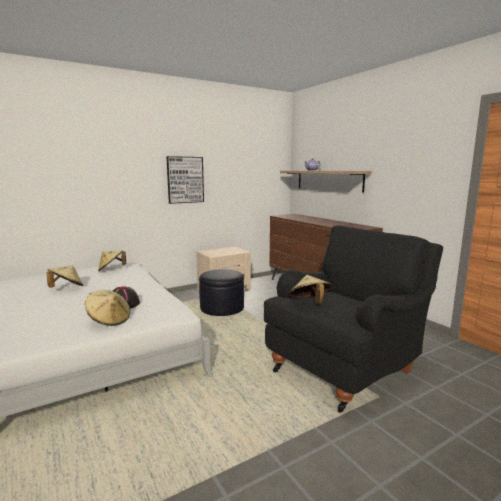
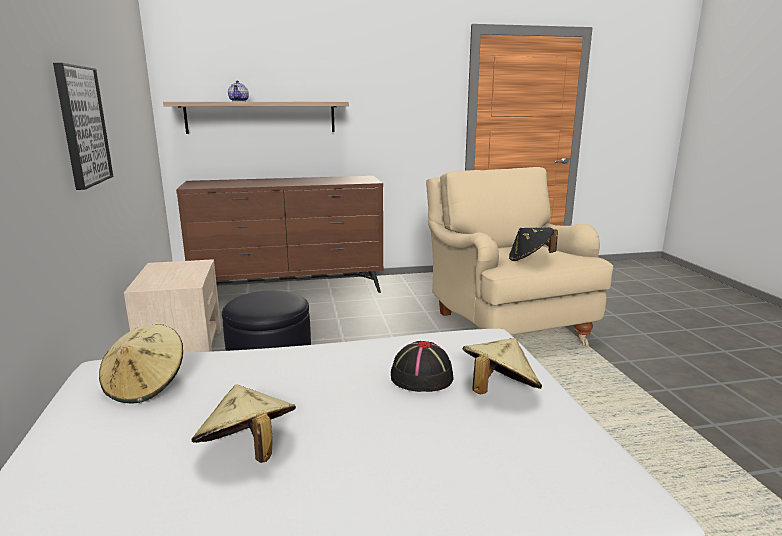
camera: 70 degrees left, 5 degrees up
(309, 303) = (530, 259): beige hat -> black hat
(346, 367) = (505, 324): black armchair -> beige armchair

